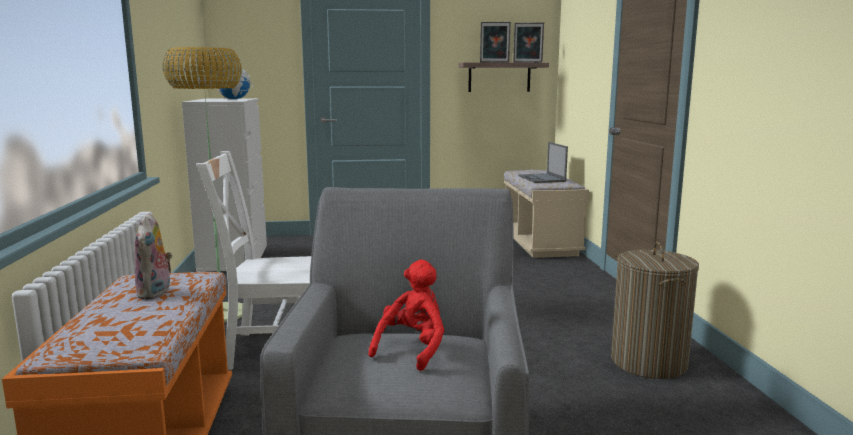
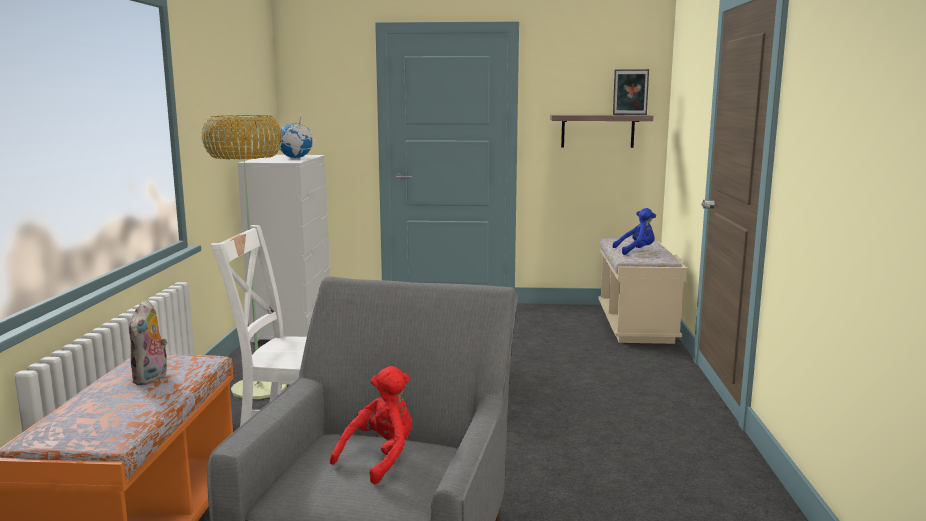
camera: 10 degrees right, 0 degrees up
(494, 62) = (589, 115): picture frame -> none
(542, 179) = (636, 251): laptop -> blue plush toy
(649, 362) = (696, 484): laundry basket -> none

